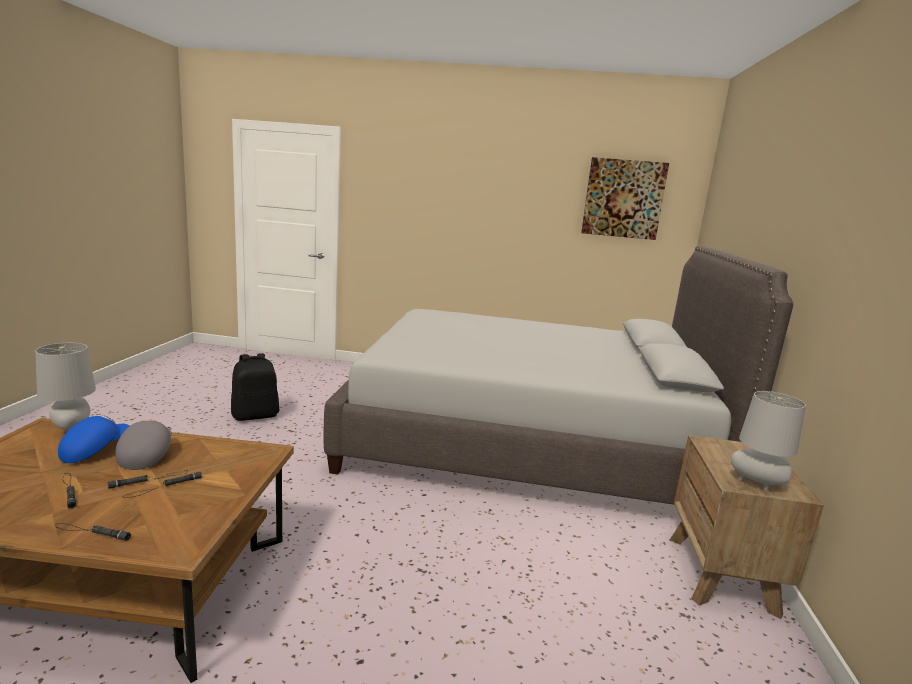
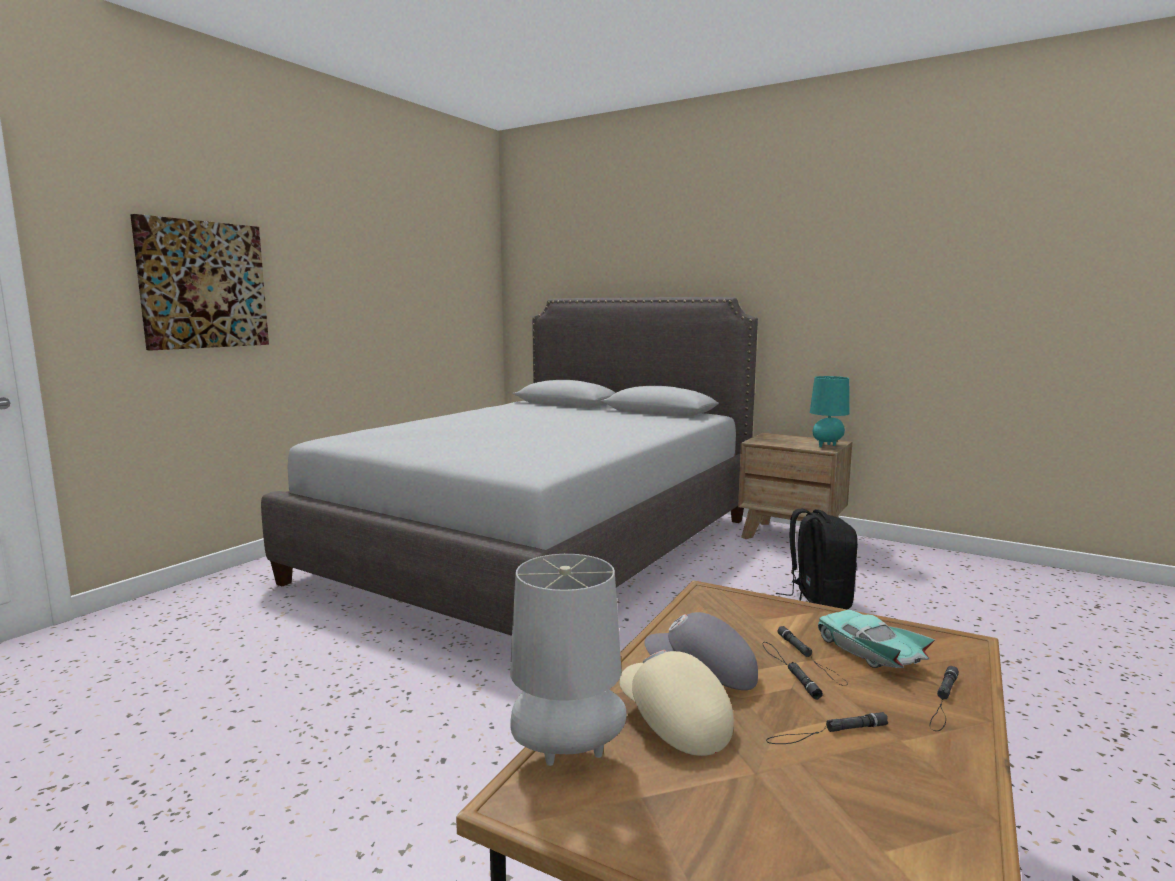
camera: 65 degrees left, 5 degrees down
(95, 450) = (672, 723): blue cap -> beige cap
(170, 508) = (869, 652): none -> turquoise toy car
(255, 415) = (244, 725): black backpack -> black backpack (817, 602)
(623, 199) = (443, 256): picture -> picture (203, 285)
(757, 484) = (827, 445): grey table lamp -> turquoise table lamp

